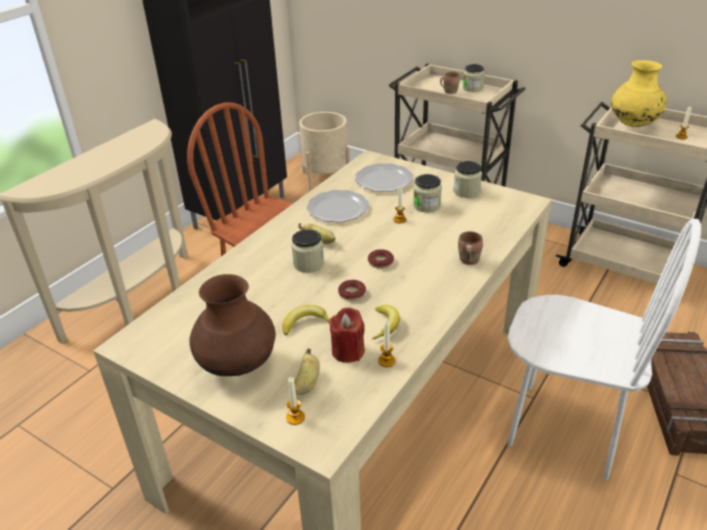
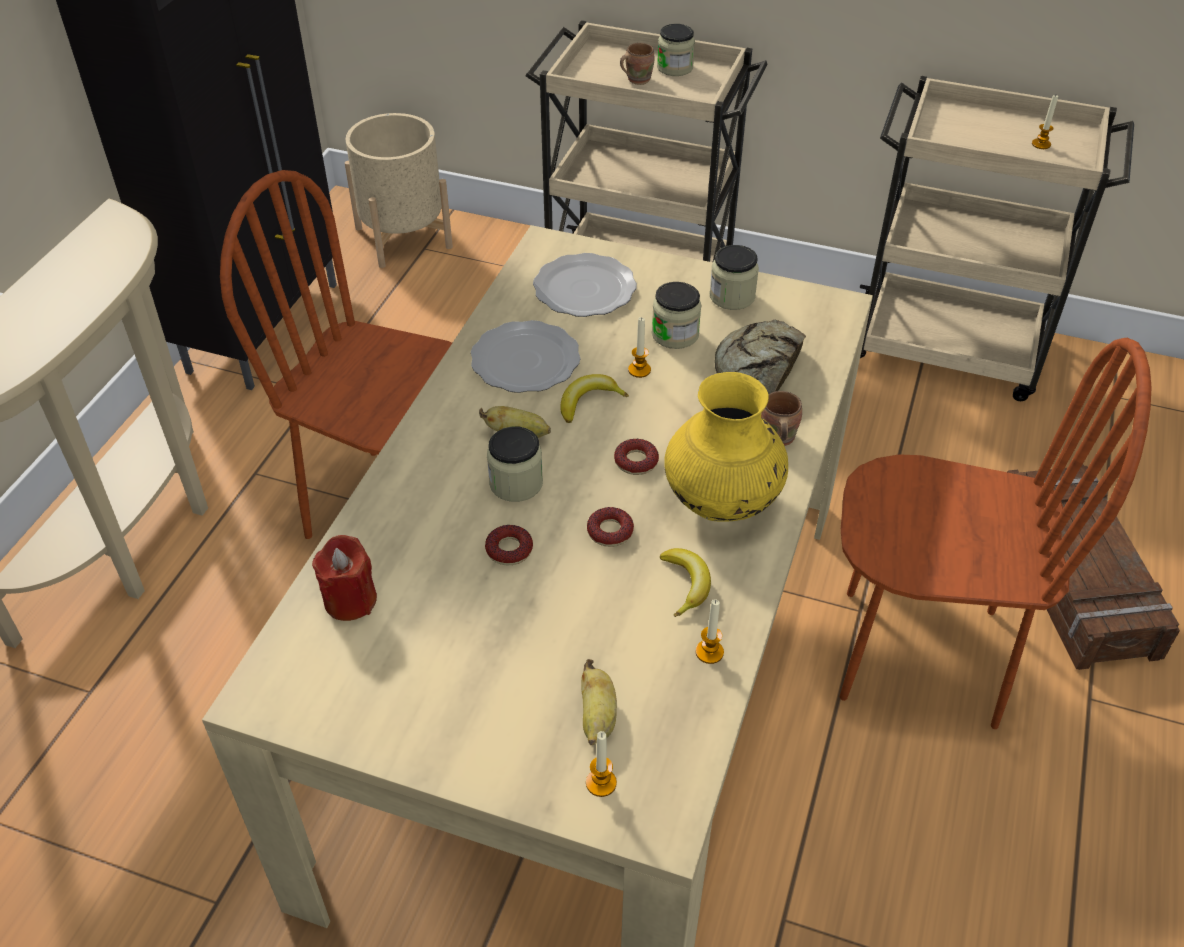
camera: 15 degrees left, 10 degrees up
(238, 365) = (471, 704): brown vase -> none
(291, 294) = (509, 549): none -> donut
(305, 323) = (553, 603): banana -> banana (588, 402)
(348, 351) = (642, 645): red candle -> red candle (350, 600)
(469, 227) = (758, 369): none -> bread
(565, 429) = (919, 655): white chair -> brown chair
(633, 125) = (961, 126): yellow vase -> yellow vase (722, 502)

